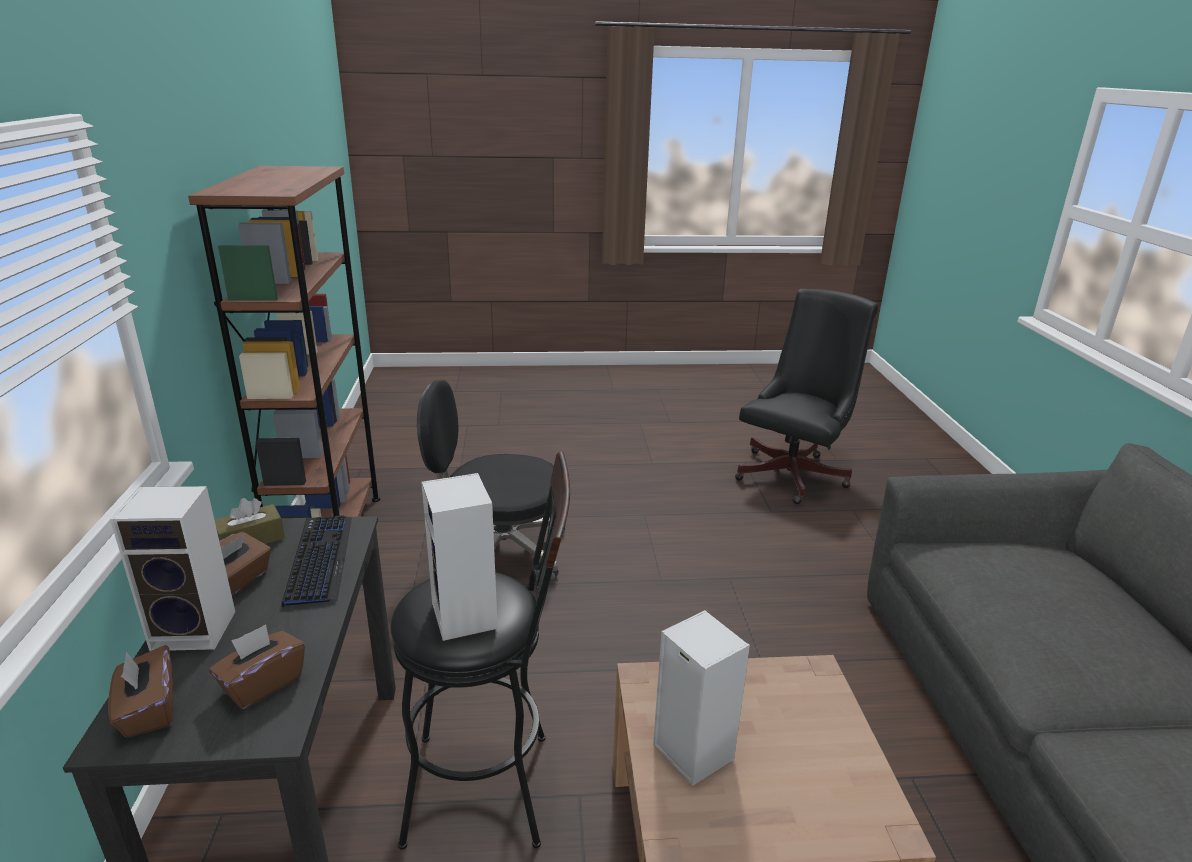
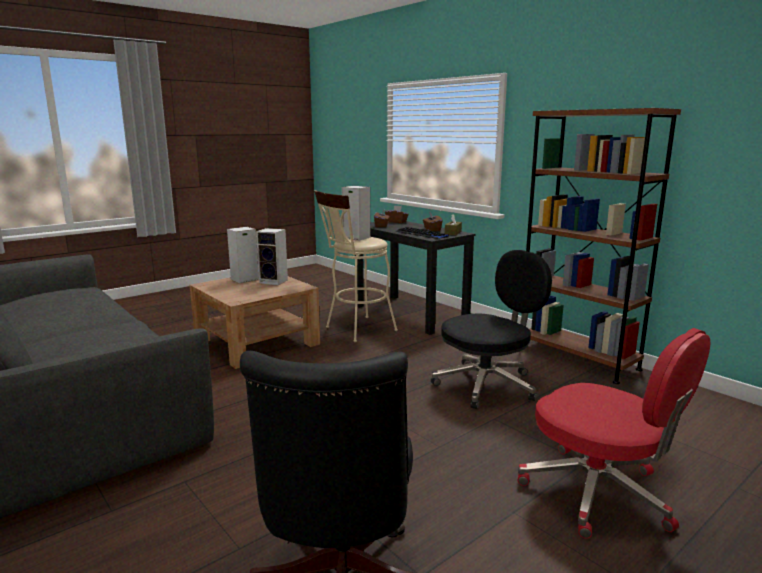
camera: 145 degrees right, 10 degrees down
(197, 629) = (417, 226): speaker -> speaker (244, 280)
(493, 787) = (356, 330): black stool -> beige stool
(583, 451) = (599, 493): none -> red office chair

